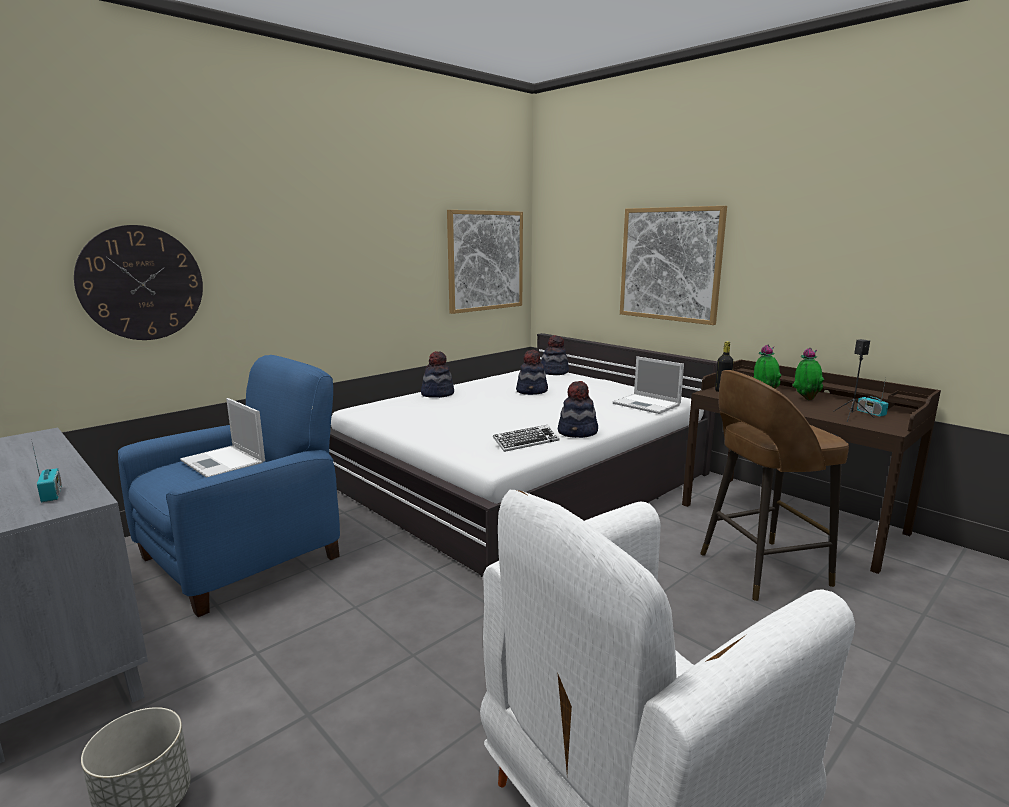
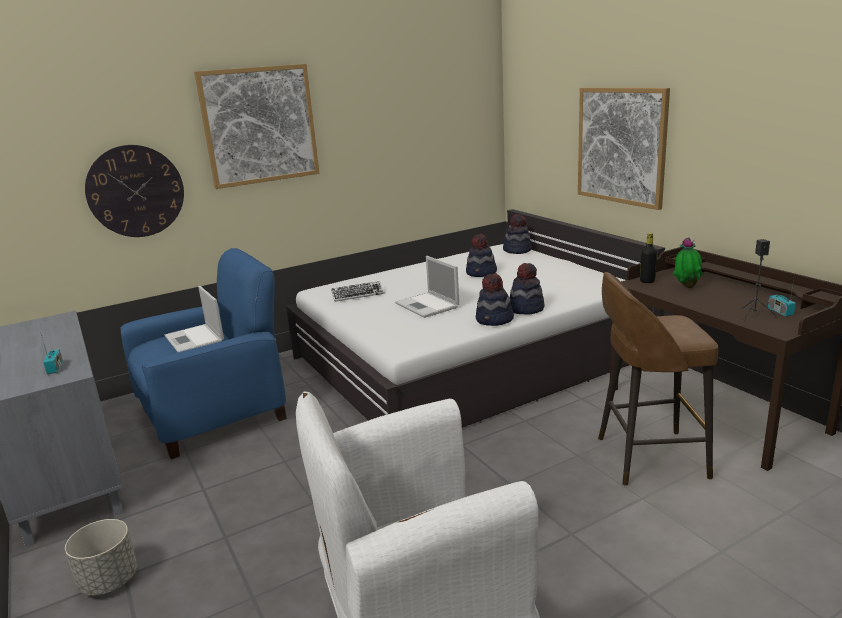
camera: 15 degrees right, 5 degrees up
(437, 394) = (393, 275): hat -> hat (525, 308)
(485, 261) = (451, 141): picture -> picture (260, 125)
(526, 442) = (441, 329): keyboard -> keyboard (358, 294)
(647, 404) = (584, 290): laptop -> laptop (428, 305)
(805, 399) = (726, 293): potted plant -> none

